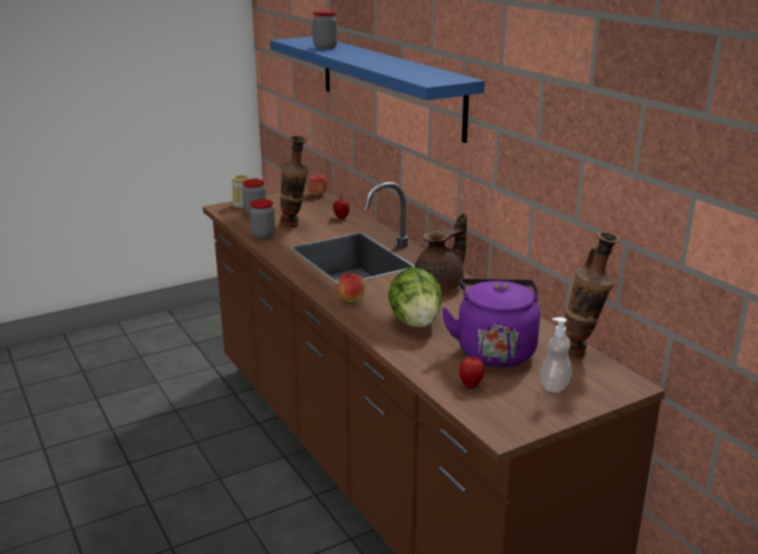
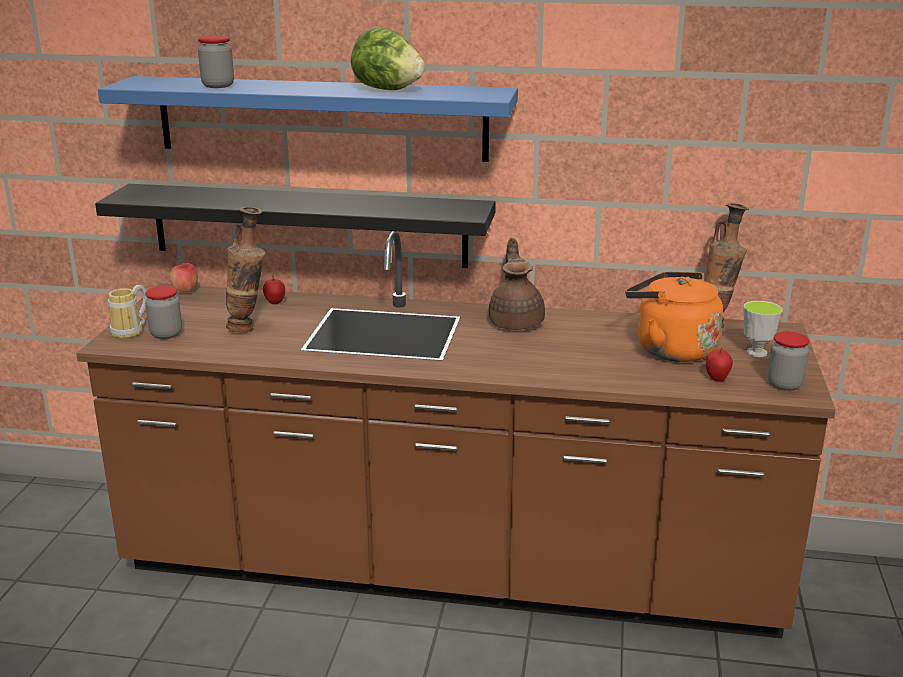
camera: 50 degrees left, 0 degrees up
(263, 235) = (242, 351): jar -> jar (784, 384)
(351, 300) = (485, 366): apple -> none
(380, 167) = (308, 225): none -> black shelf
(415, 322) = (575, 357): lettuce -> lettuce (387, 89)
(494, 350) = (670, 349): purple kettle -> orange kettle
(554, 386) = (756, 352): soap dispenser -> cup

